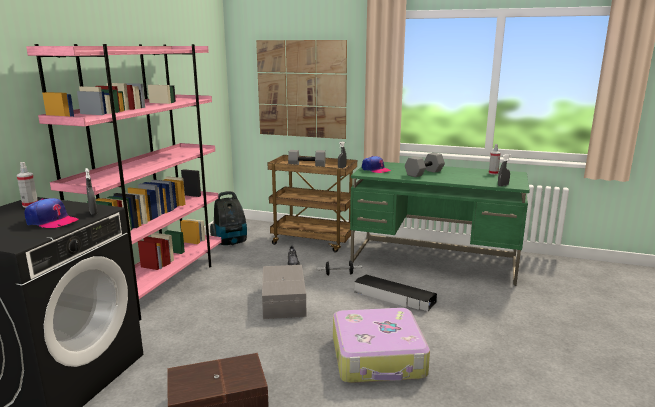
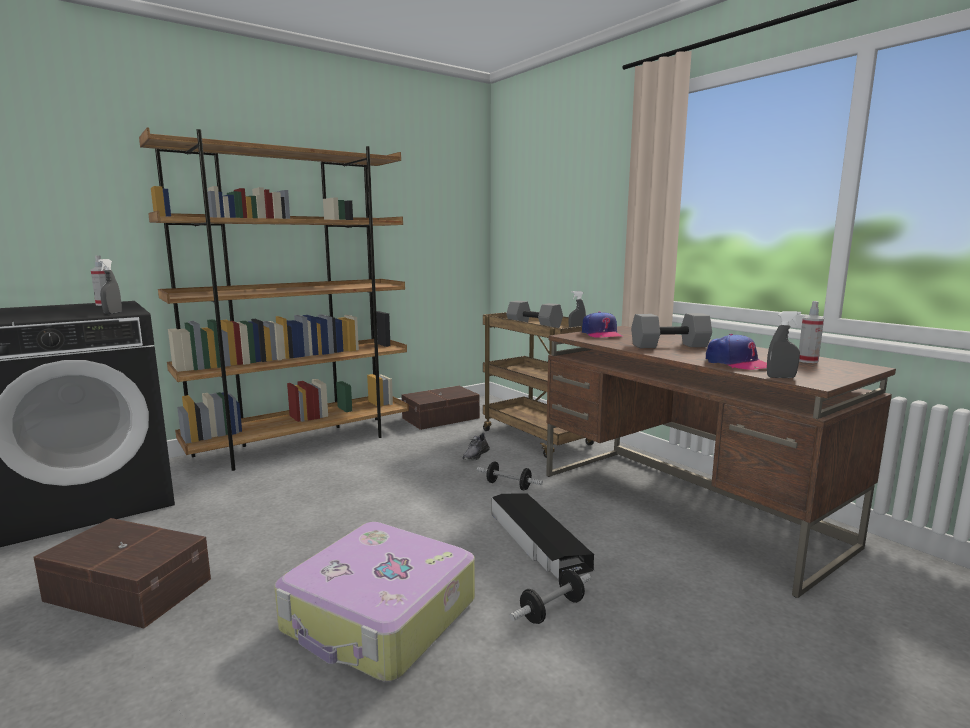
camera: 35 degrees right, 5 degrees down
(51, 221) = (64, 314): cap -> cap (737, 363)
(159, 286) = (302, 444): pink bookcase -> brown bookcase
(231, 242) = (442, 418): vacuum cleaner -> brown storage box
(285, 300) = (392, 497): grey storage box -> none
(301, 89) = (560, 220): picture -> none
(434, 260) = (685, 508): green desk -> brown desk
(442, 324) = (552, 610): none -> dumbbell

